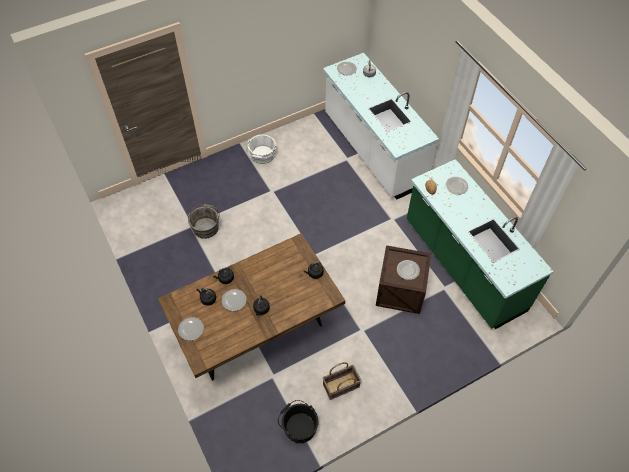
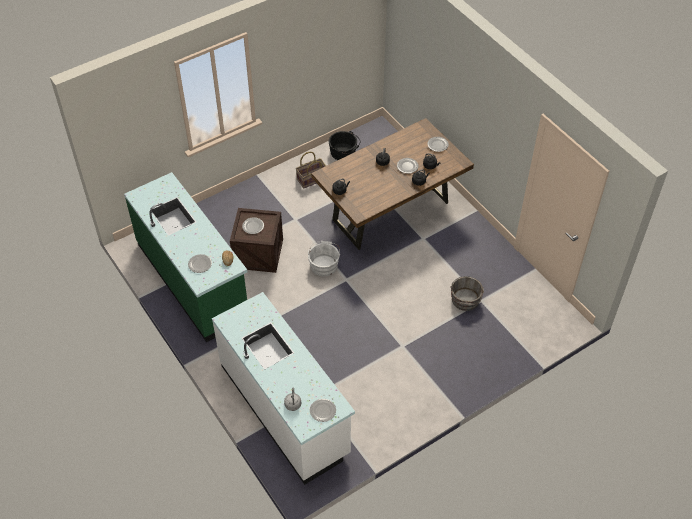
camera: 175 degrees right, 5 degrees down
(262, 156) = (423, 390): white bucket -> white bucket (324, 264)

